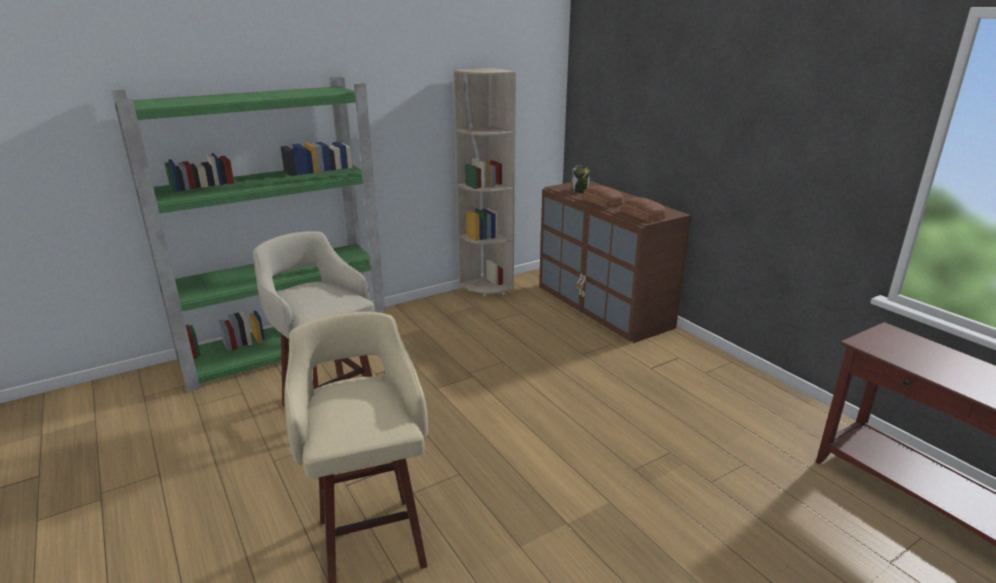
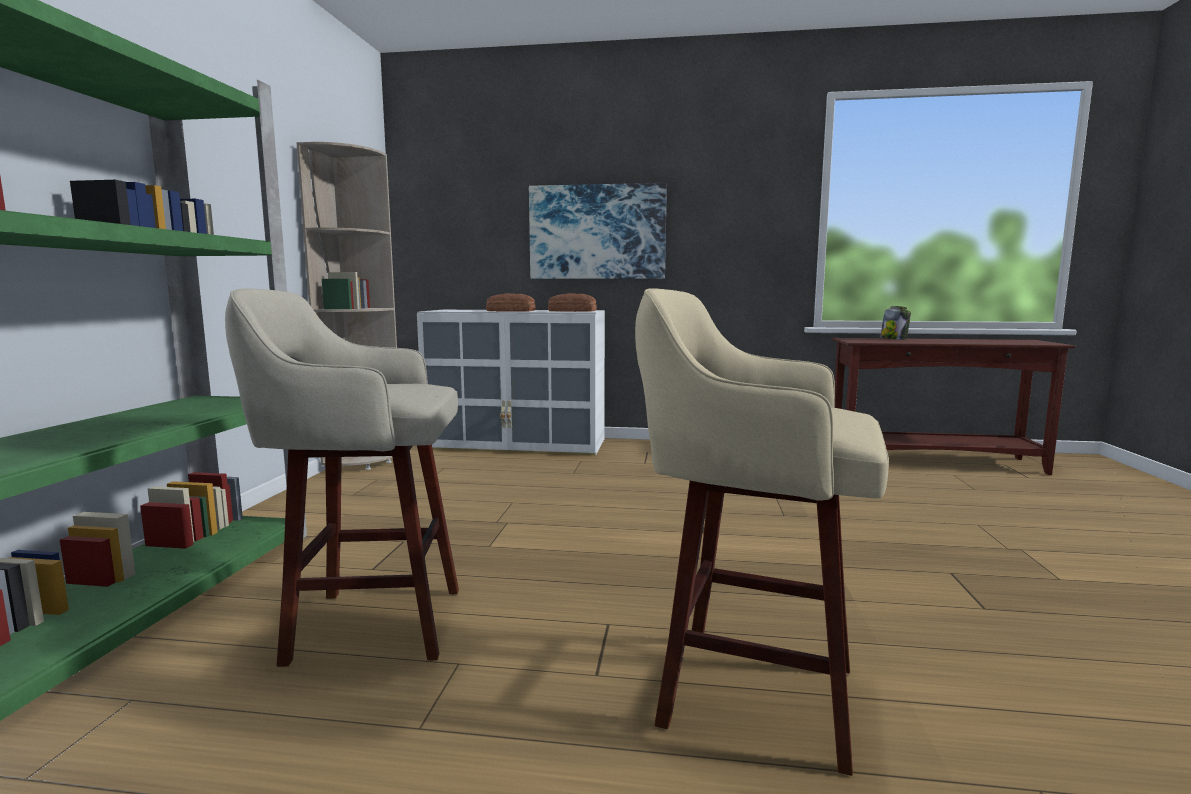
camera: 50 degrees left, 15 degrees down
(580, 191) = (464, 310): jar -> jar (894, 339)
(603, 307) = (517, 444): brown cabinet -> white cabinet
(698, 139) = (597, 232): none -> picture

